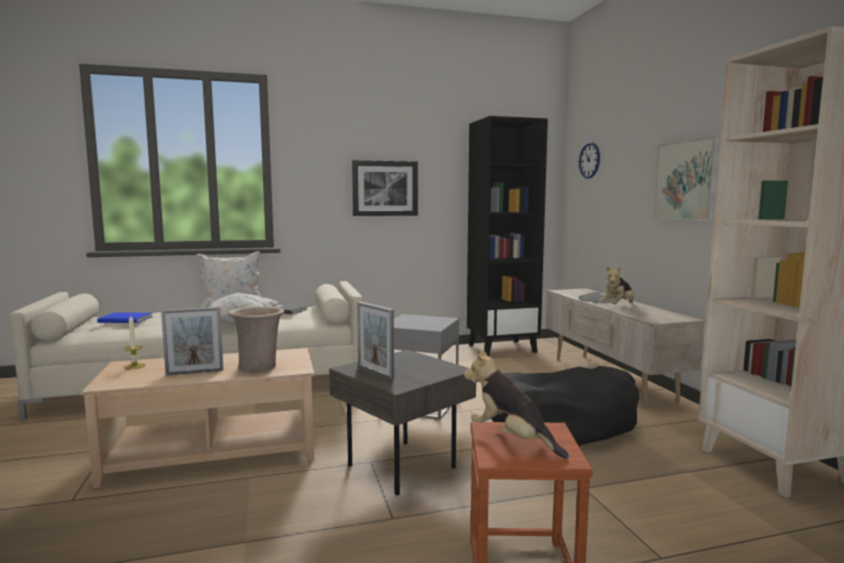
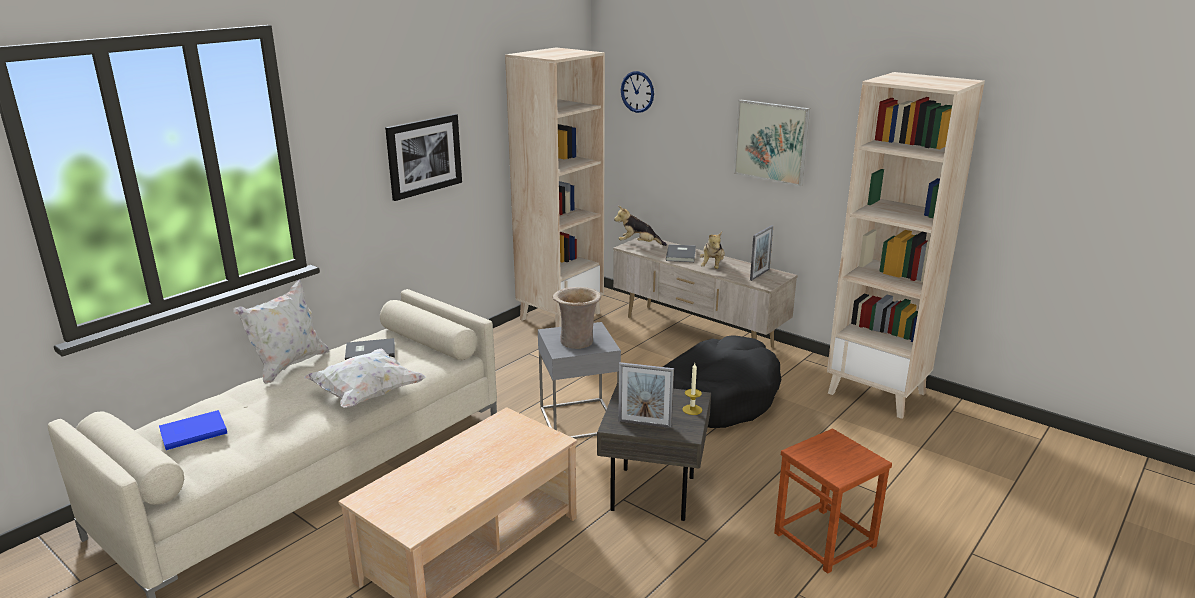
camera: 35 degrees left, 15 degrees up
(134, 366) = (384, 497): candle -> candle (692, 409)
(195, 372) = (467, 481): picture frame -> picture frame (759, 274)
(259, 367) = (515, 451): beige vase -> beige vase (577, 342)
(502, 348) = (560, 316): black bookcase -> beige bookcase
(511, 439) = (826, 457): plush toy -> plush toy (638, 244)

